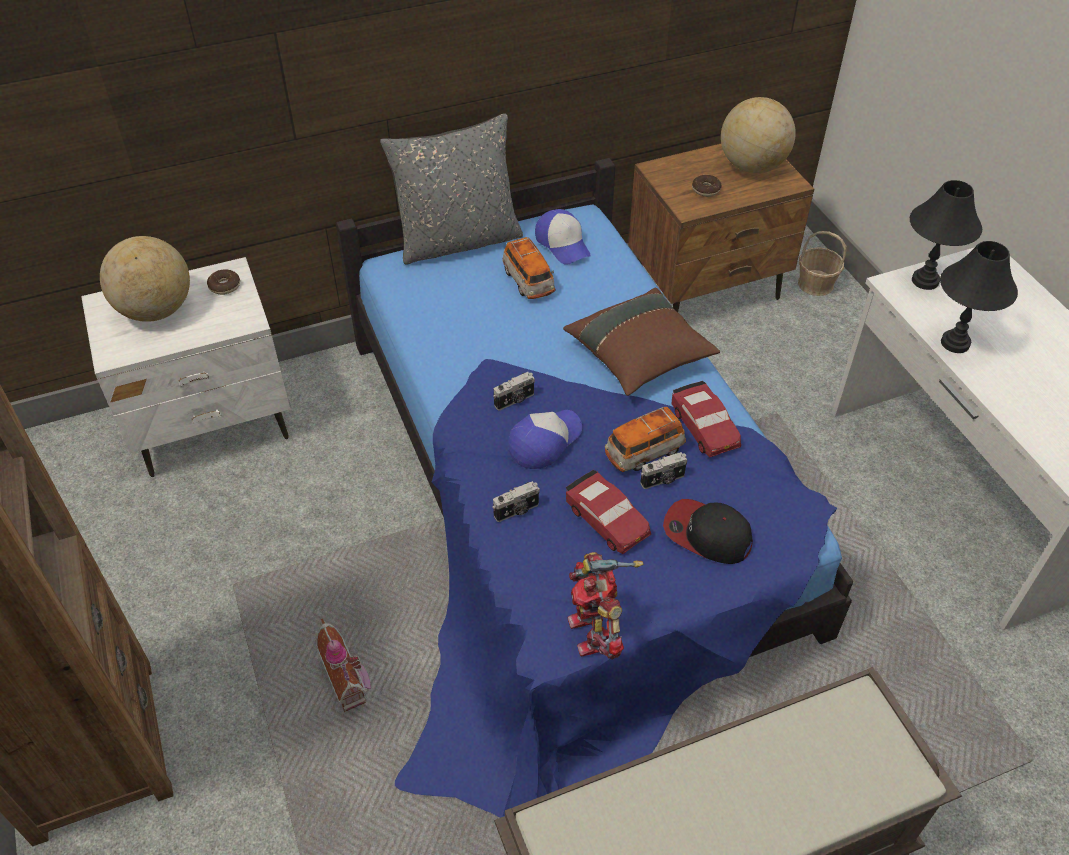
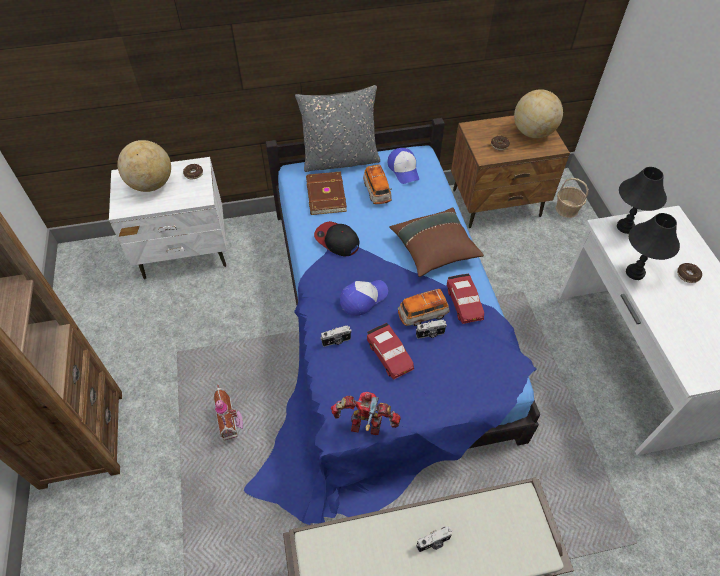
camera: 10 degrees right, 5 degrees up
(446, 296) = (325, 195): none -> brown book
(515, 400) = (351, 269): camera -> camera (434, 543)
(594, 632) = (366, 426): toy robot -> toy robot turned 105 degrees clockwise
(707, 534) = (449, 374): cap -> cap (337, 240)
(1031, 337) = (687, 275): none -> donut

